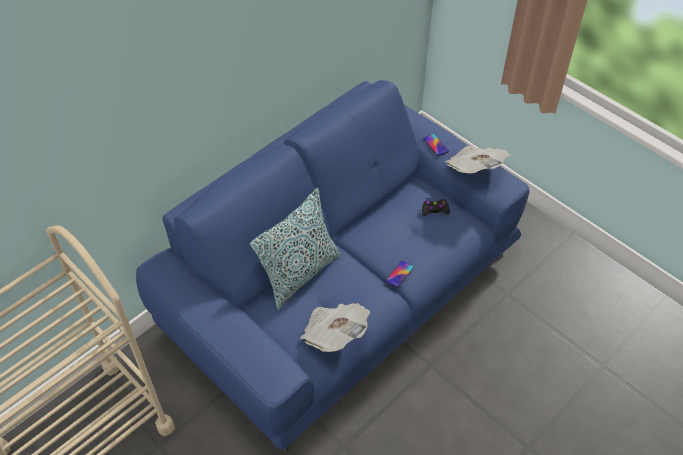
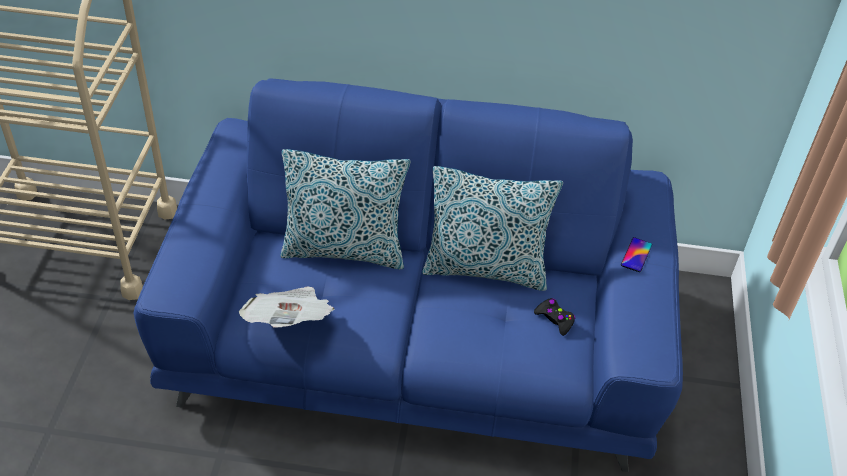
camera: 50 degrees right, 5 degrees down
(373, 217) = (485, 269): none -> pillow
(399, 274) = (425, 336): phone -> none
(474, 169) = (640, 311): newspaper -> none

